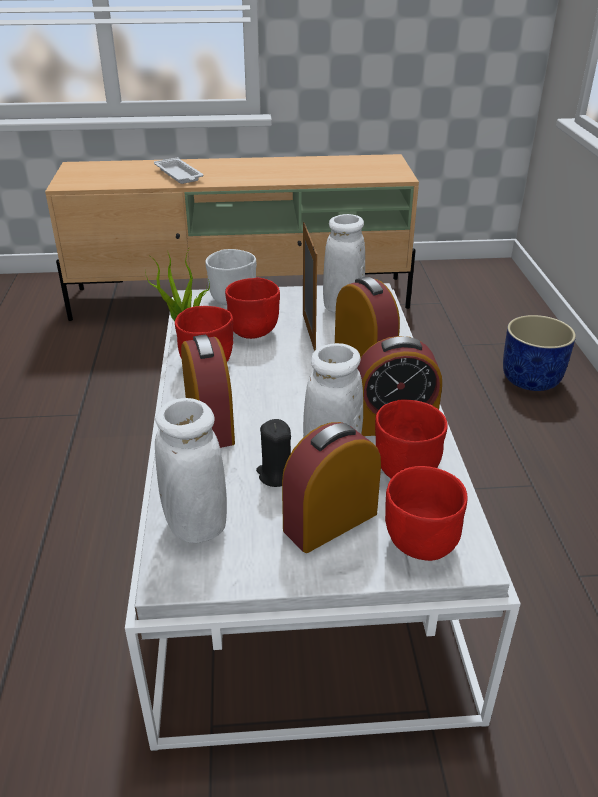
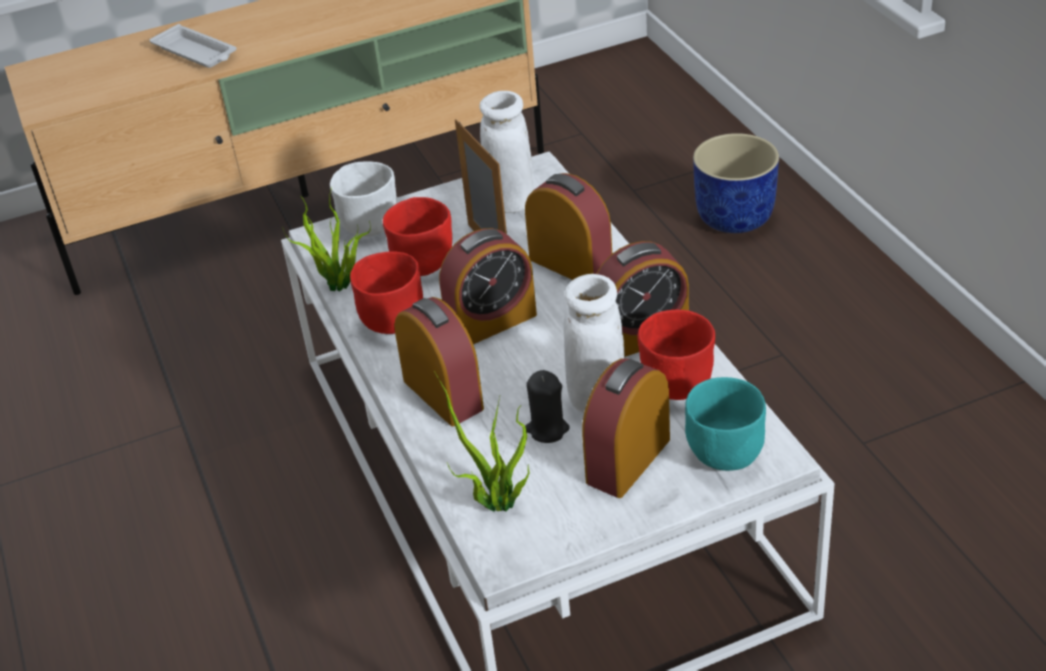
camera: 15 degrees left, 5 degrees up
(196, 525) = (496, 505): white vase -> potted plant
(280, 382) = (491, 322): none -> alarm clock
(420, 545) = (724, 456): red bowl -> turquoise bowl

